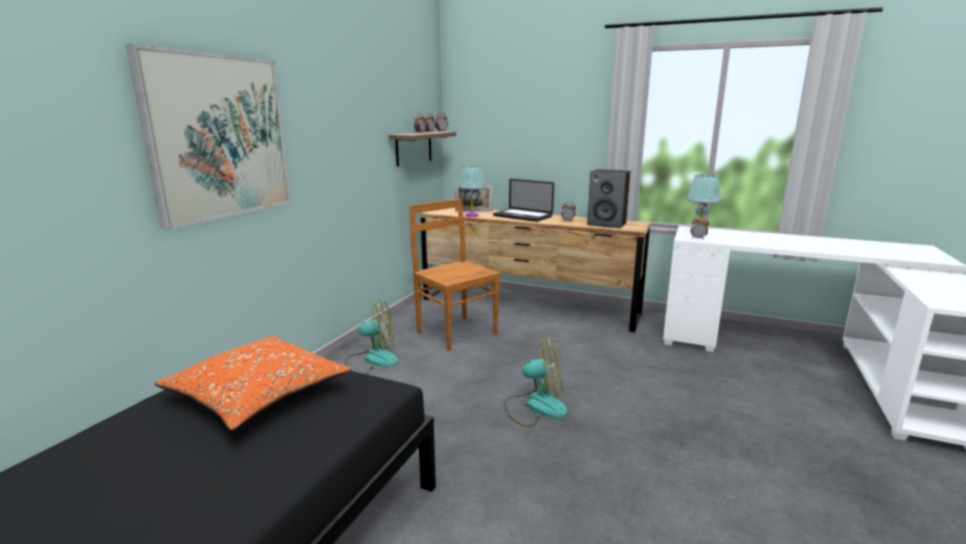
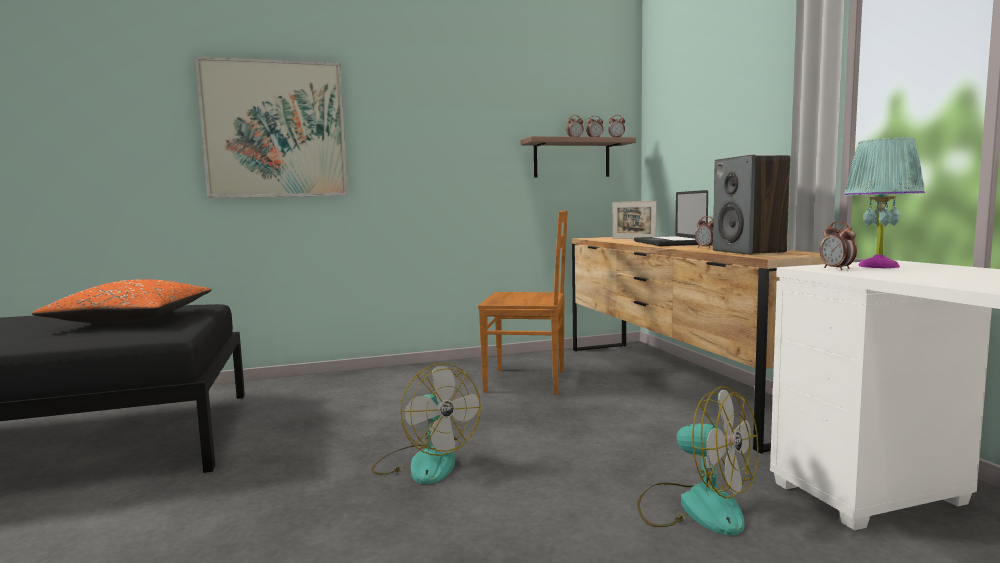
camera: 50 degrees right, 10 degrees down
(372, 360) = (410, 378): fan -> fan (695, 506)
(455, 332) = (528, 381): brown chair -> brown chair turned 90 degrees clockwise
(471, 215) = (612, 240): turquoise table lamp -> none

